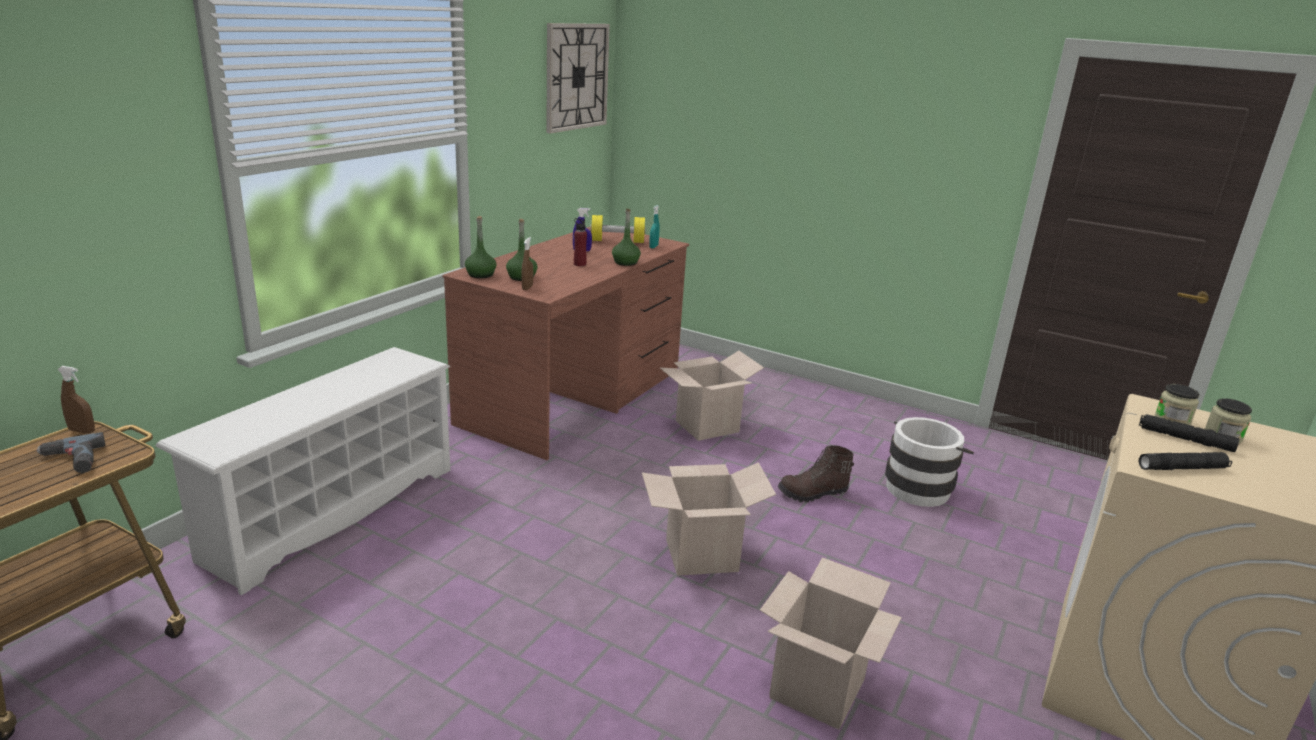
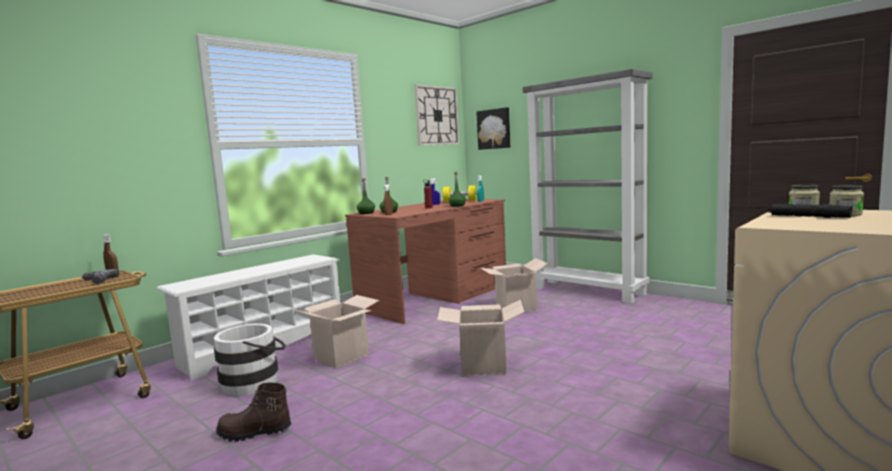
camera: 15 degrees right, 15 degrees down
(670, 109) = (494, 129): none -> picture
(801, 391) = (588, 291): none -> grey bookcase
(813, 493) = (577, 337): brown boot -> brown boot (254, 433)
(817, 688) = (539, 435): cardboard box -> cardboard box (341, 356)
(920, 487) = (661, 333): white bucket -> white bucket (255, 382)
(1182, 468) = (796, 224): black flashlight -> none

